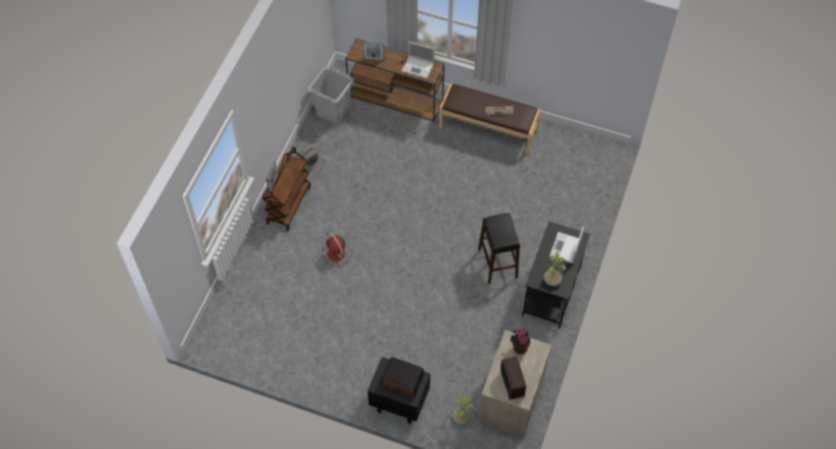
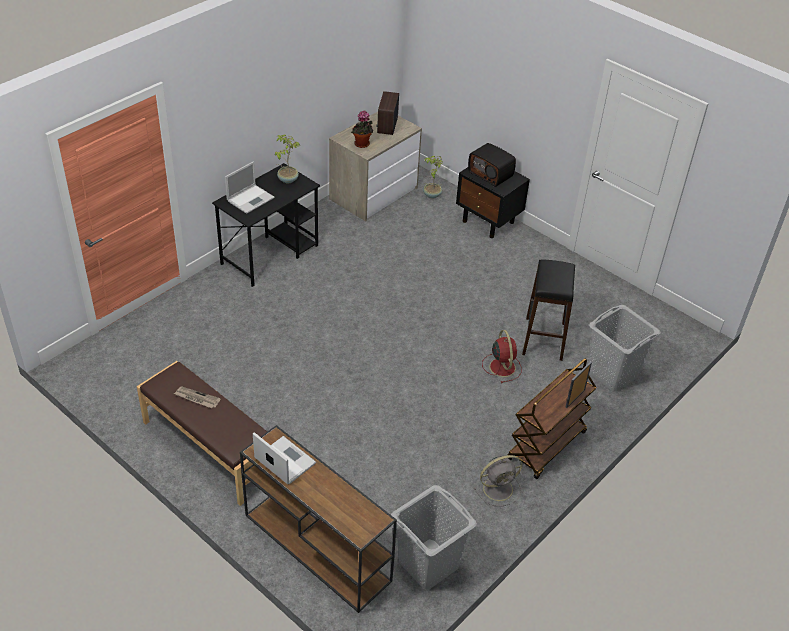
camera: 160 degrees left, 15 degrees down
(258, 278) = (612, 374): none -> grey laundry basket
(374, 59) = (349, 500): picture frame -> none
(497, 263) = (311, 296): black stool -> black stool (544, 339)

